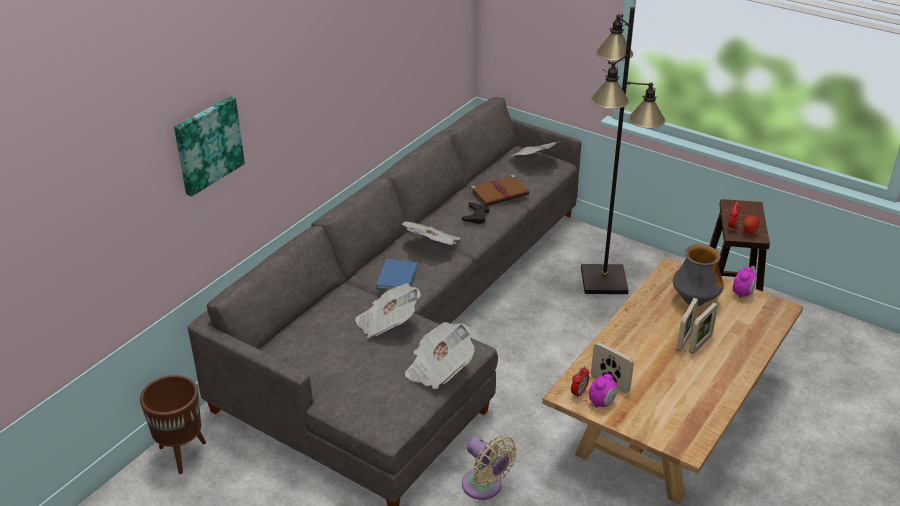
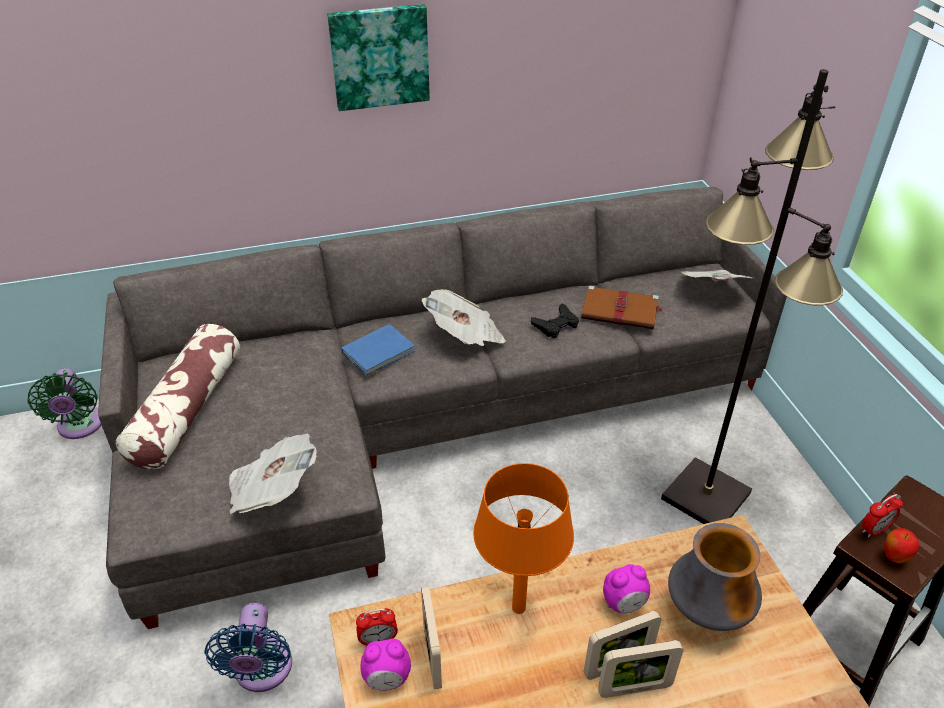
camera: 40 degrees right, 5 degrees up
(182, 453) = (80, 427): brown planter -> green fan
(207, 145) = (147, 82): picture -> picture (379, 56)
(326, 364) = (187, 409): none -> pillow
(387, 323) = (297, 400): newspaper -> none
(485, 487) = (262, 671): beige fan -> blue fan
(621, 345) = (519, 608): none -> orange table lamp
(742, 293) = (802, 650): alarm clock -> alarm clock (624, 603)

